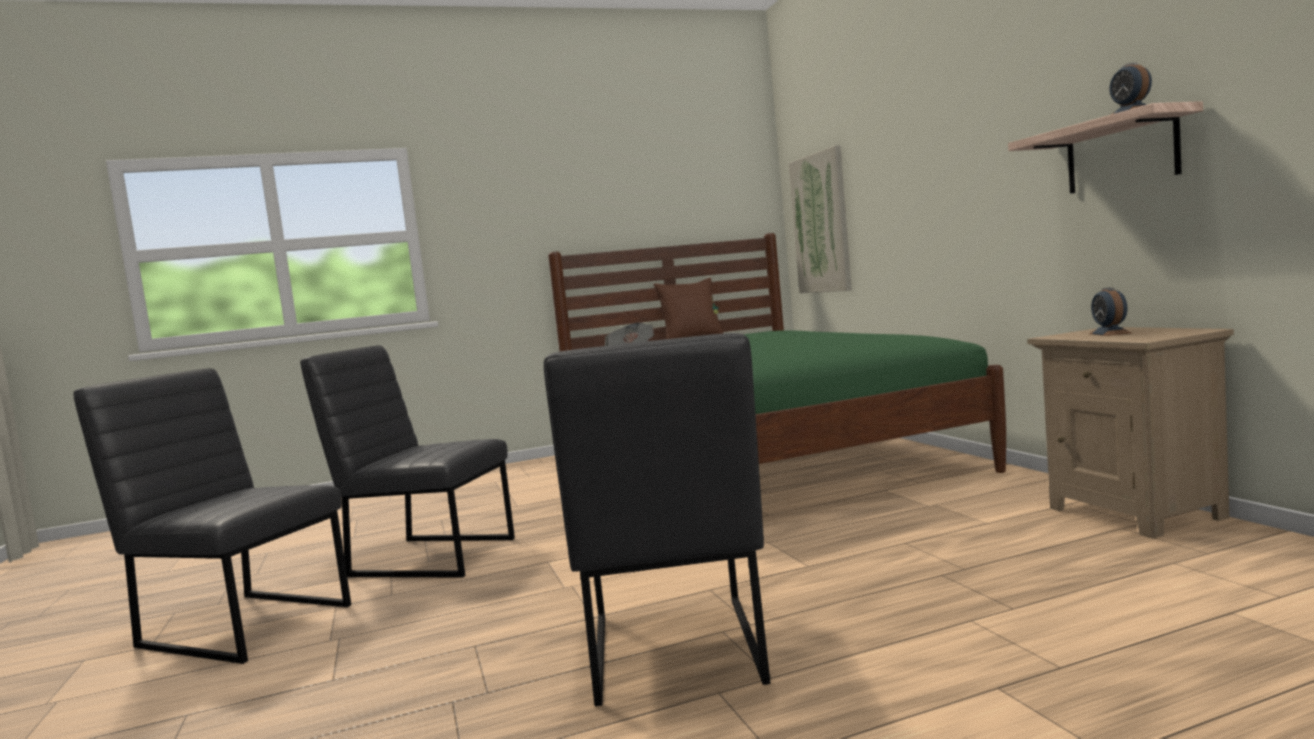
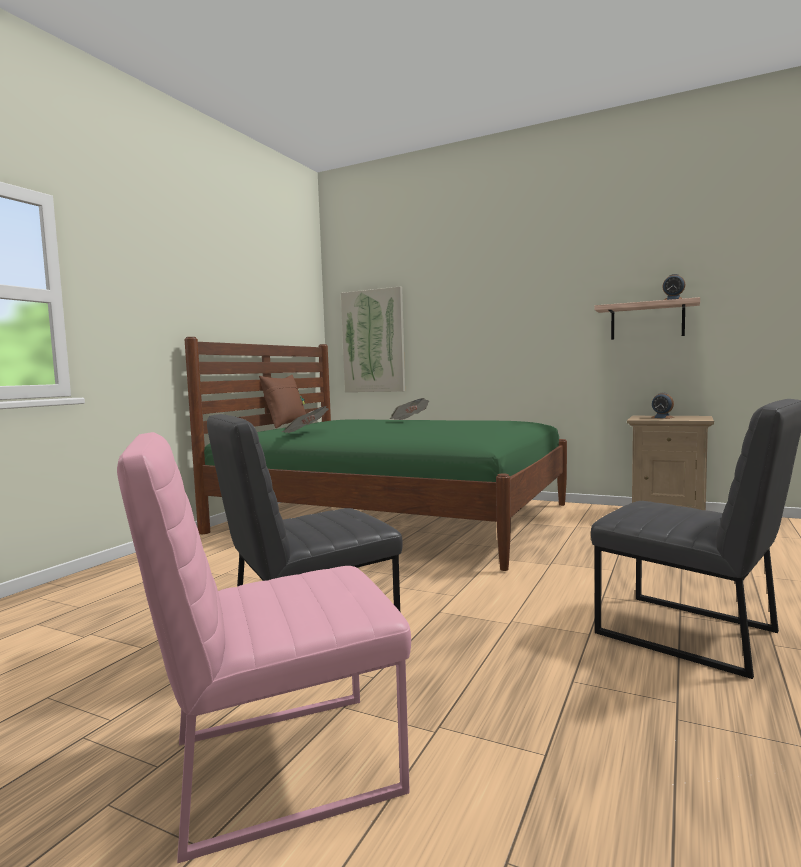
camera: 45 degrees left, 0 degrees up
(243, 624) = (277, 766): grey chair -> pink chair
(800, 335) = (409, 420): none -> newspaper

